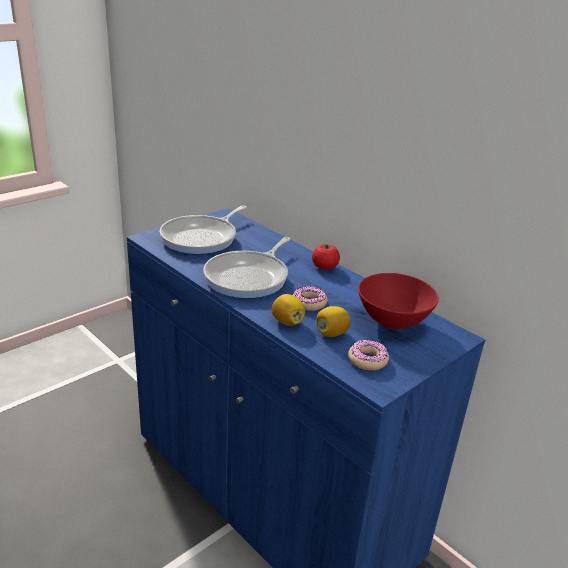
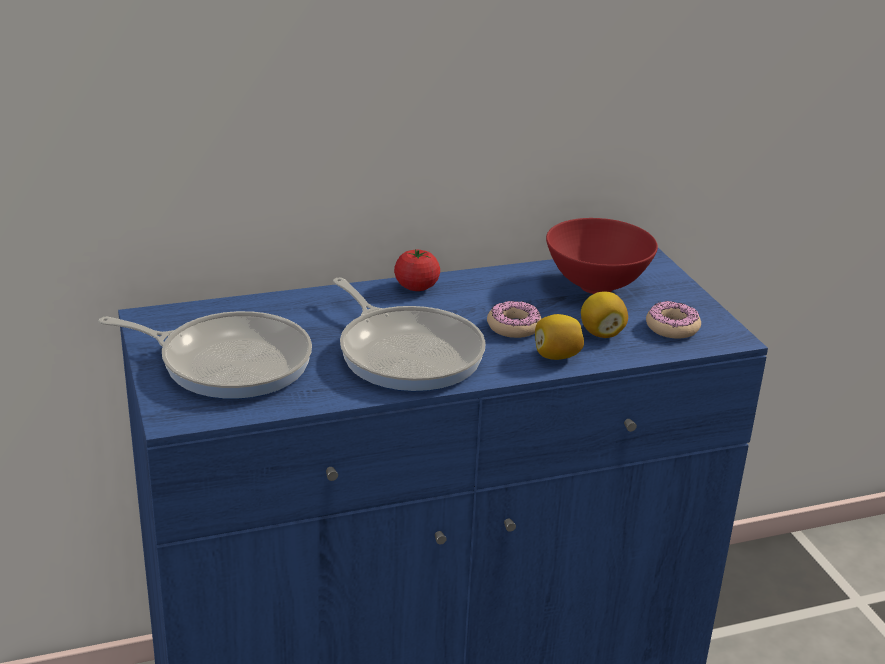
camera: 65 degrees left, 0 degrees up
(202, 238) = (228, 362): frying pan -> frying pan turned 45 degrees counterclockwise

